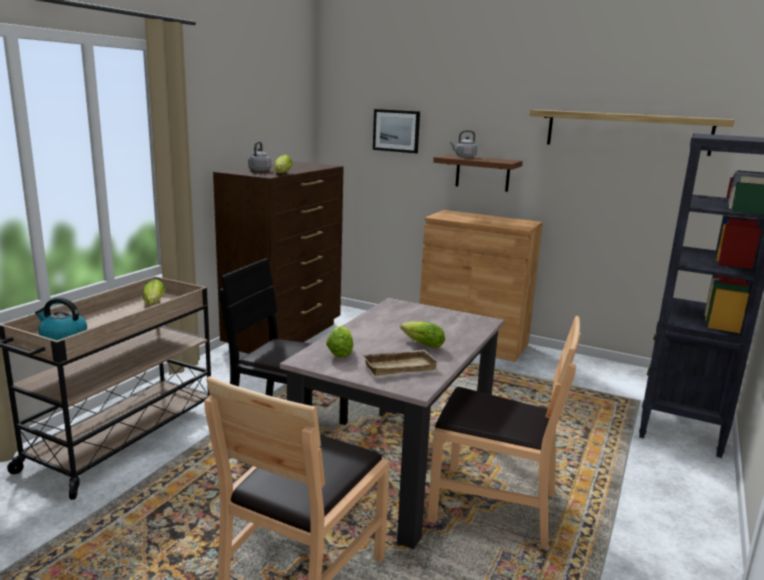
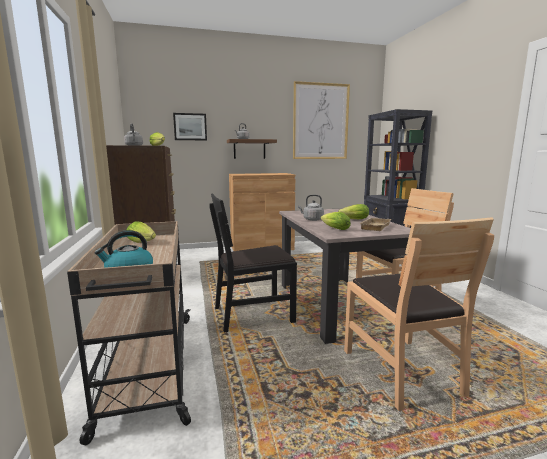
camera: 40 degrees left, 5 degrees down
(370, 326) = (312, 219): none -> grey kettle
(627, 132) = (320, 121): shelf -> picture

